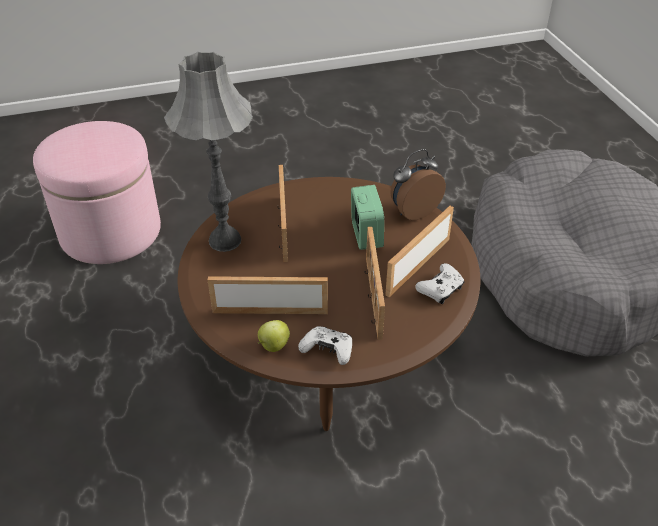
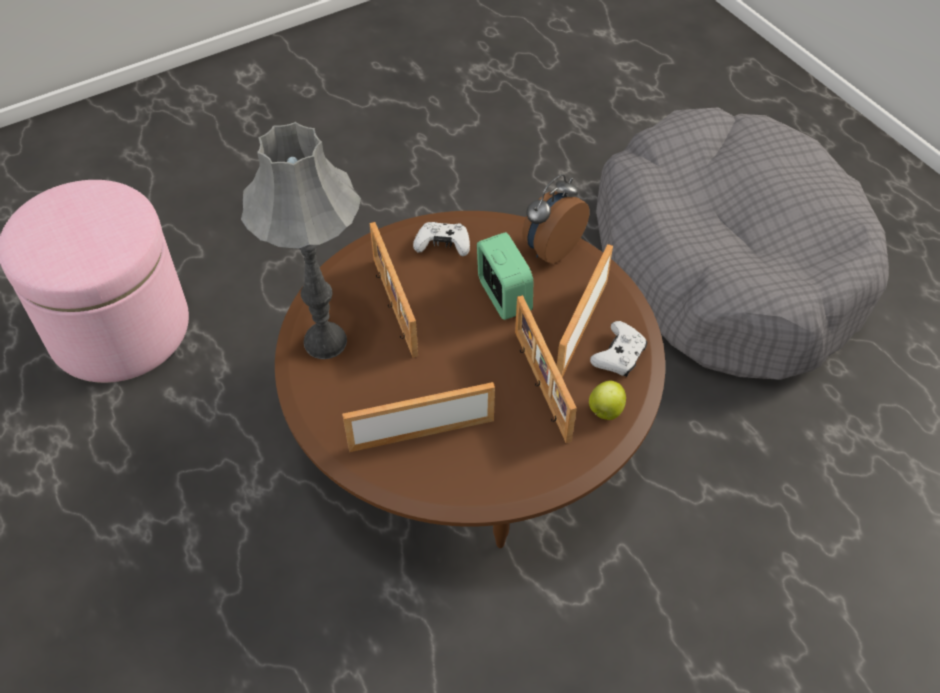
camera: 15 degrees left, 10 degrees up
(273, 346) = (443, 481): apple -> apple (605, 411)
(328, 350) = (511, 472): white game controller -> white game controller (443, 245)

